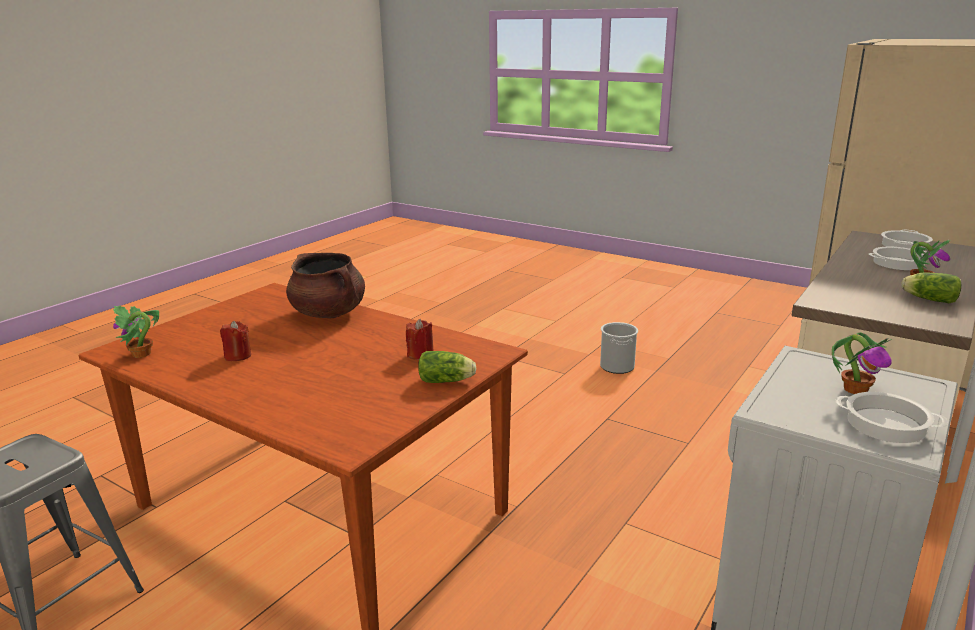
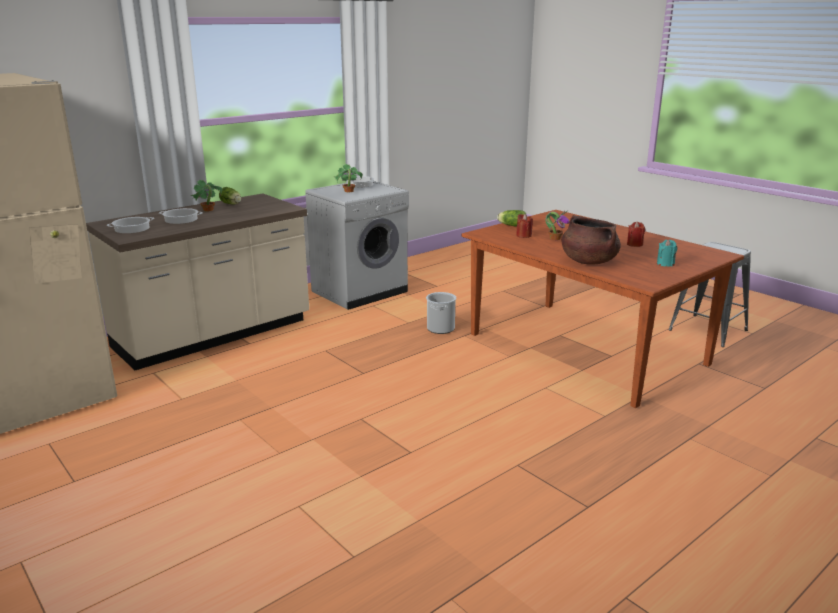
camera: 165 degrees left, 0 degrees up
(141, 354) = (699, 250): potted plant -> potted plant (555, 238)
(224, 321) = (665, 264): none -> turquoise candle
(617, 366) = (302, 418): bucket -> bucket (440, 328)

